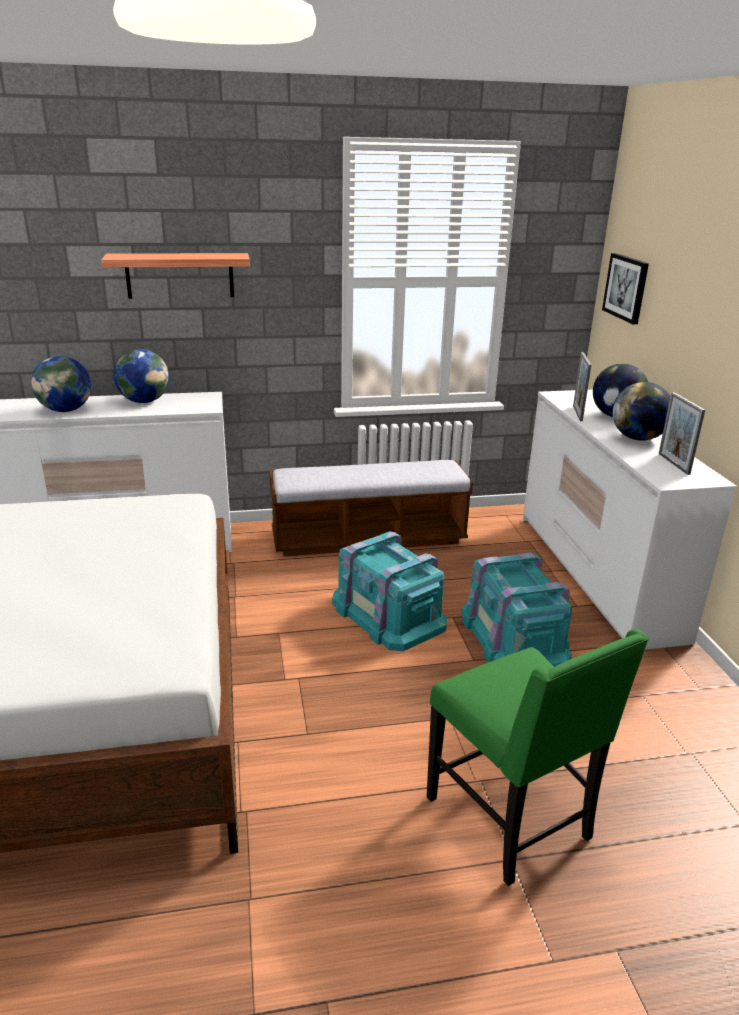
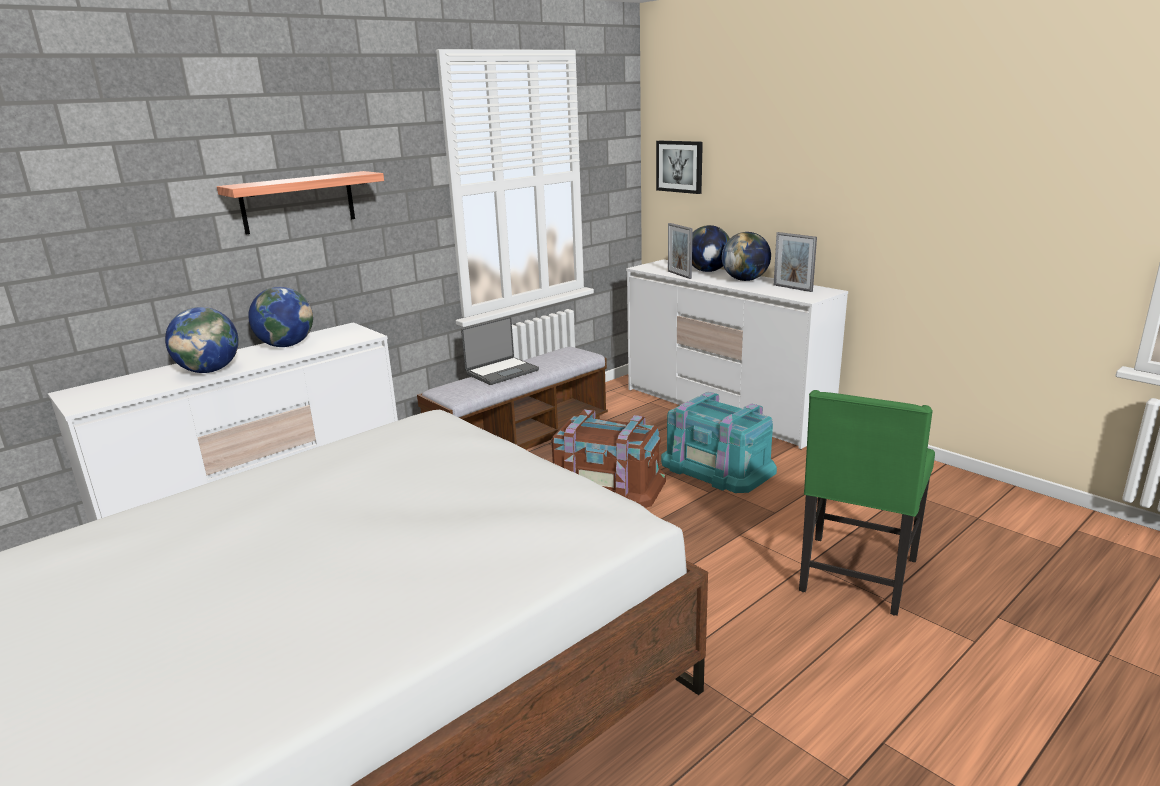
camera: 30 degrees left, 5 degrees down
(355, 469) = (501, 372): none -> laptop
(389, 613) = (607, 485): turquoise storage box -> brown storage box
(512, 819) = (856, 576): green chair -> green chair turned 90 degrees clockwise

